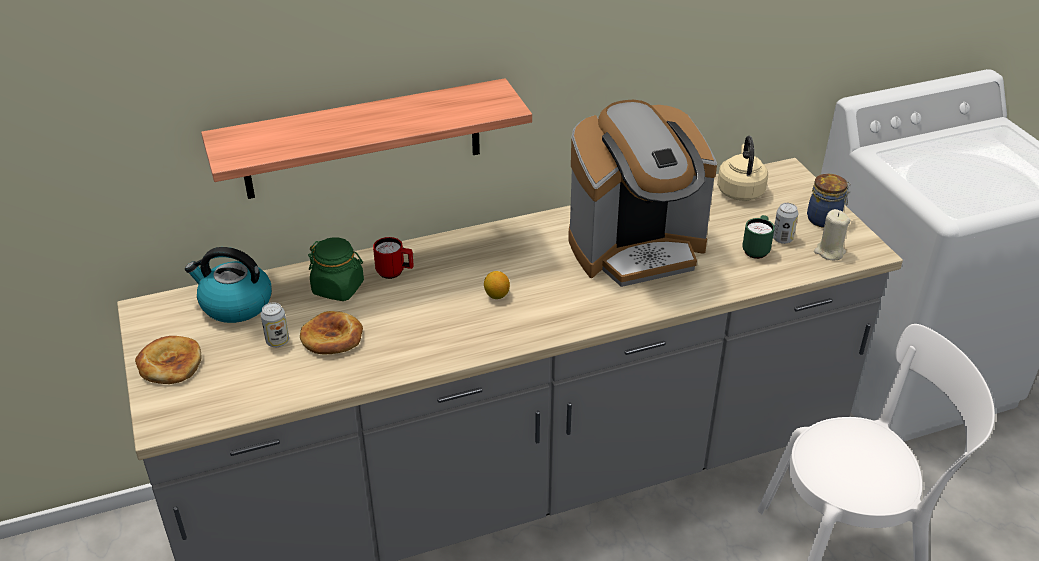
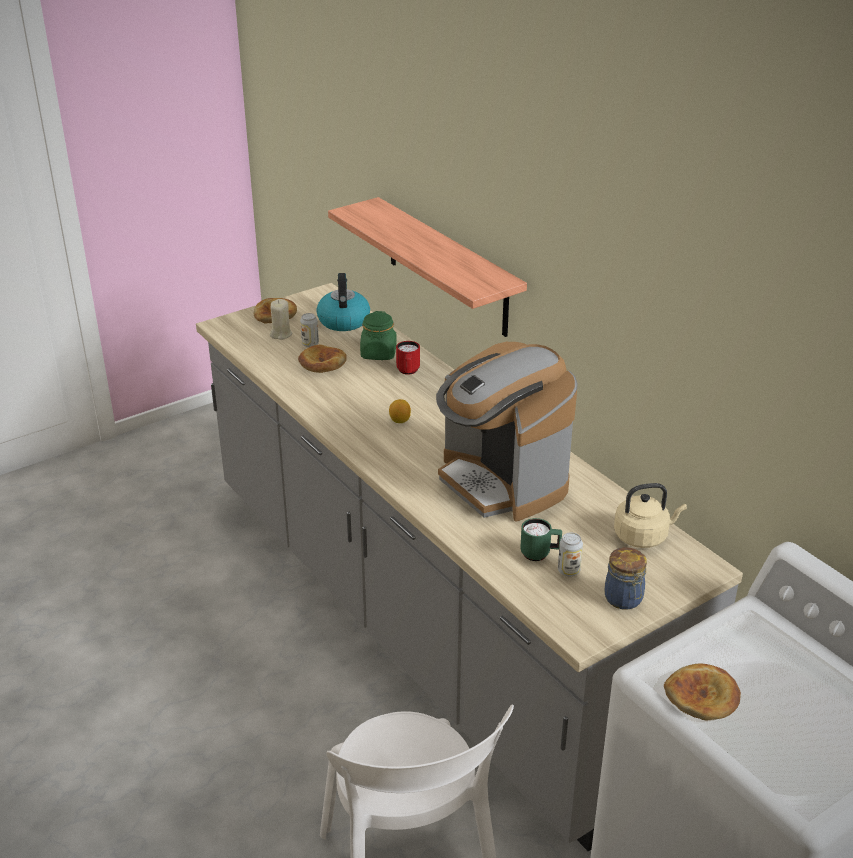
camera: 75 degrees right, 5 degrees down
(829, 252) = (562, 605): beige candle -> beige candle (281, 334)
(976, 196) = (702, 696): none -> bread

